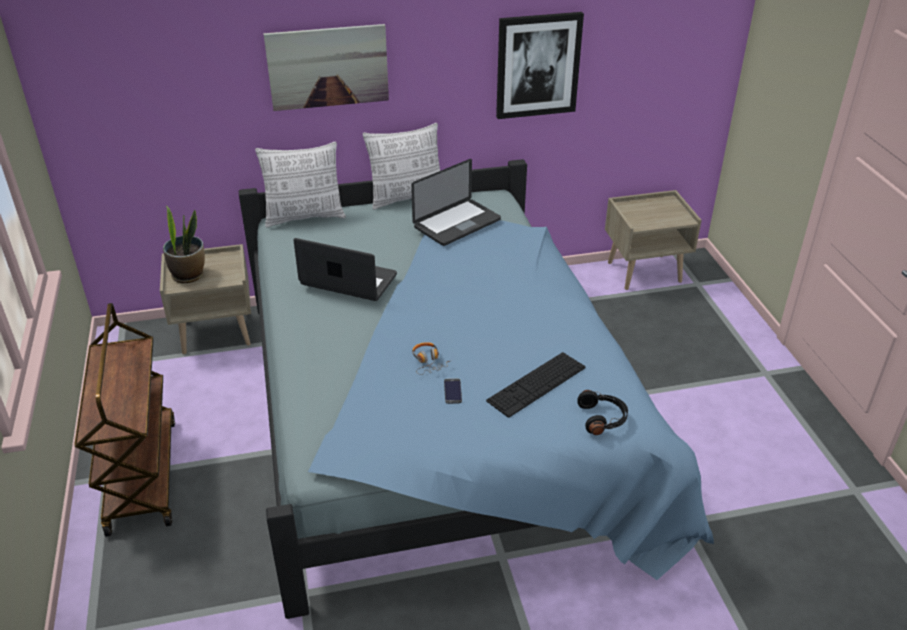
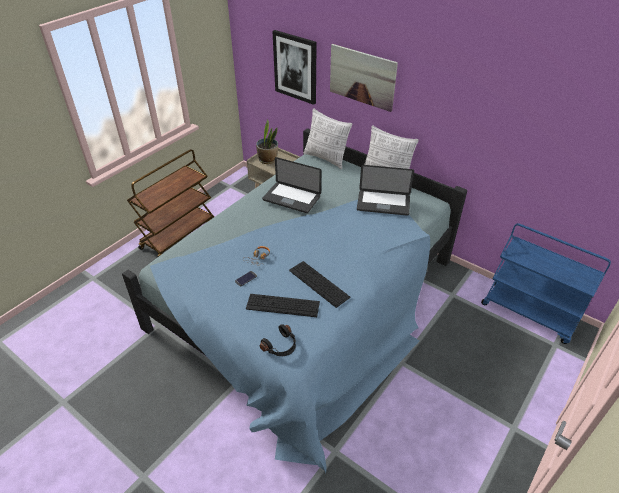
camera: 50 degrees right, 5 degrees up
(348, 280) = (291, 198): laptop -> laptop turned 135 degrees clockwise
(533, 338) = (319, 283): none -> keyboard
(537, 65) = (492, 130): picture -> picture (295, 67)
(644, 271) = (530, 313): beige nightstand -> blue cart

